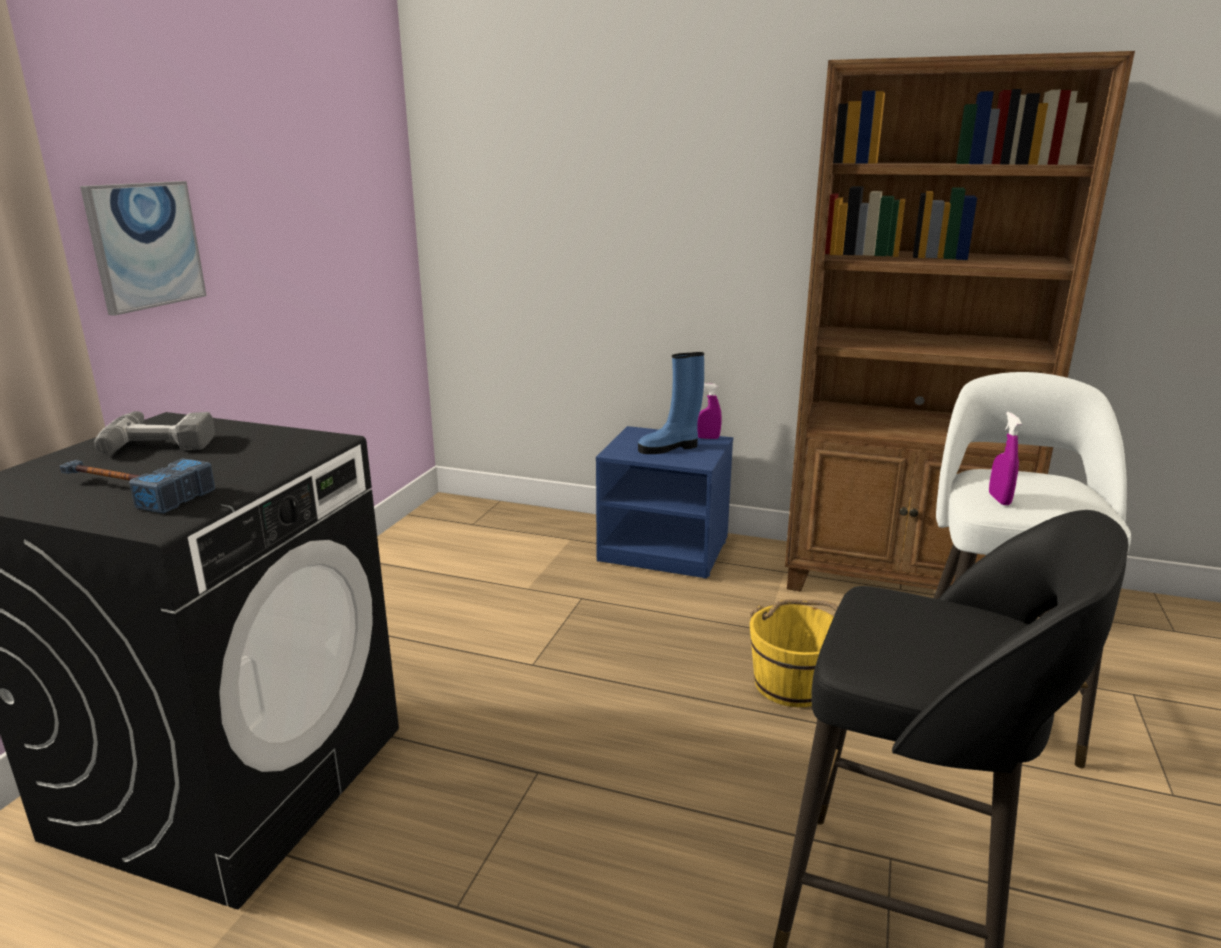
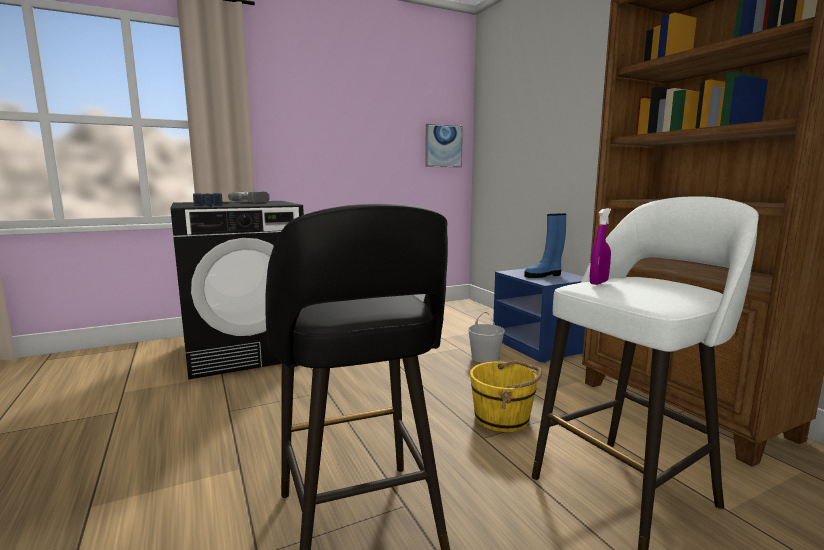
camera: 45 degrees right, 10 degrees down
(145, 245) = (300, 139): picture -> picture (443, 146)
(638, 600) = (485, 358): none -> white bucket
(670, 448) = (544, 275): blue boot -> blue boot turned 45 degrees counterclockwise
(708, 438) = (578, 276): purple spray bottle -> none

